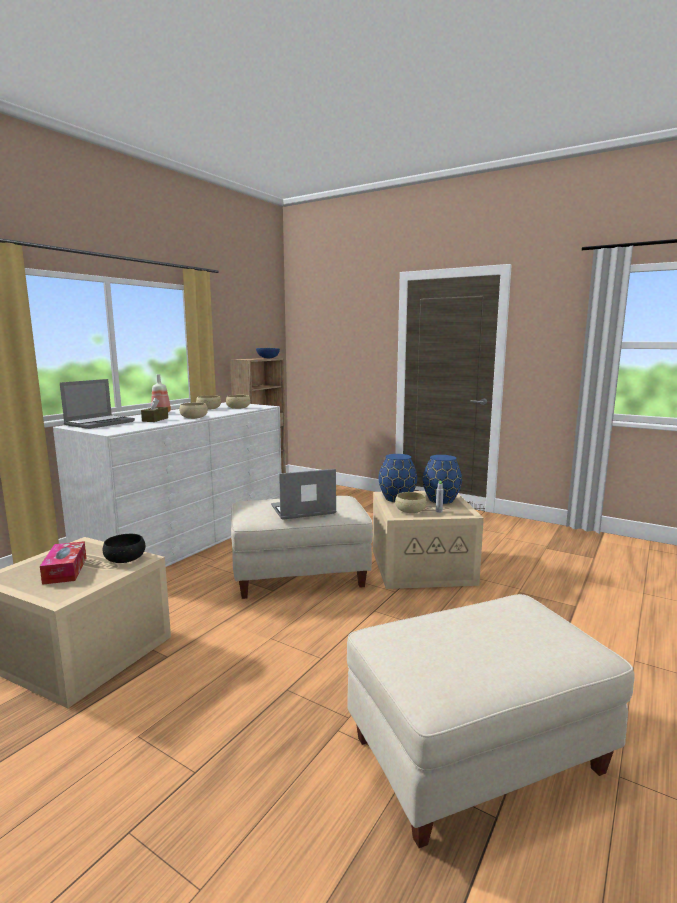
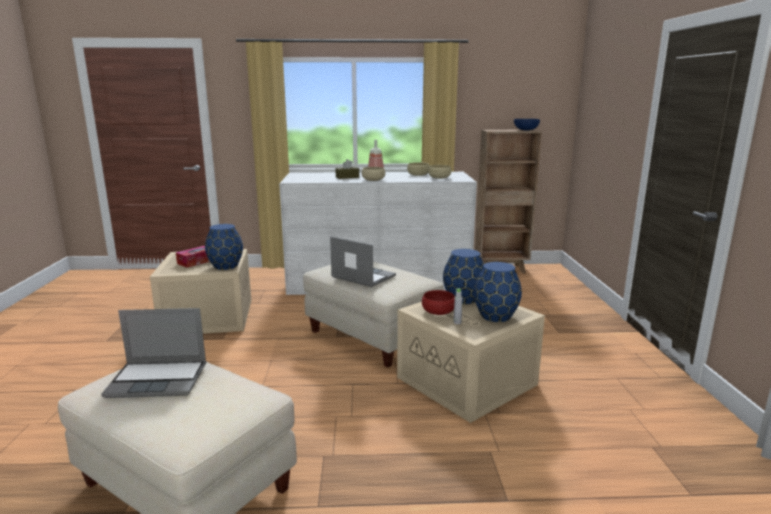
camera: 55 degrees right, 5 degrees up
(100, 423) = (314, 174): laptop -> laptop (159, 380)
(125, 558) = (225, 266): black bowl -> blue vase
(410, 510) = (438, 311): beige bowl -> red bowl

